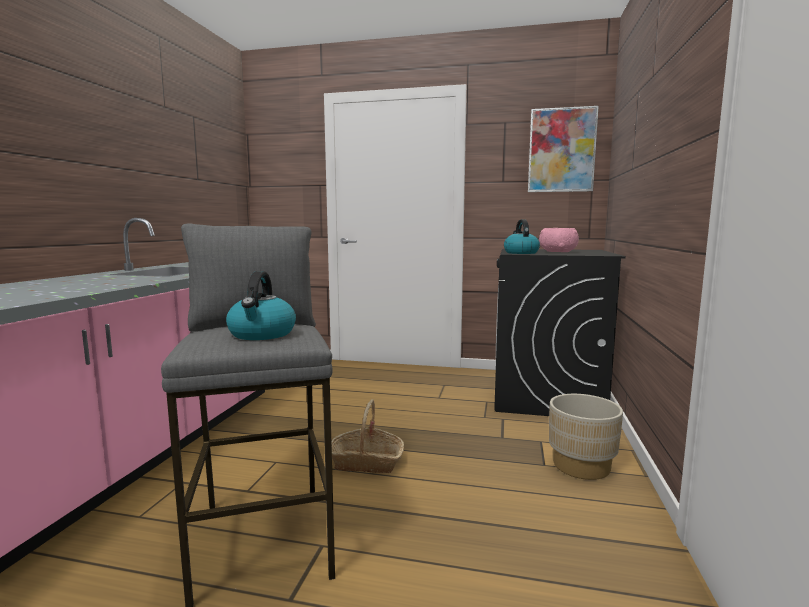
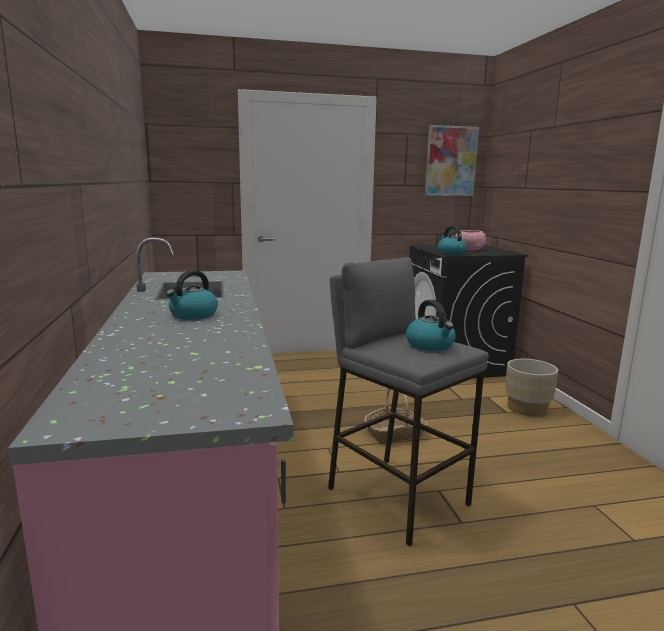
camera: 25 degrees left, 5 degrees up
(81, 284) = (193, 315): none -> kettle

